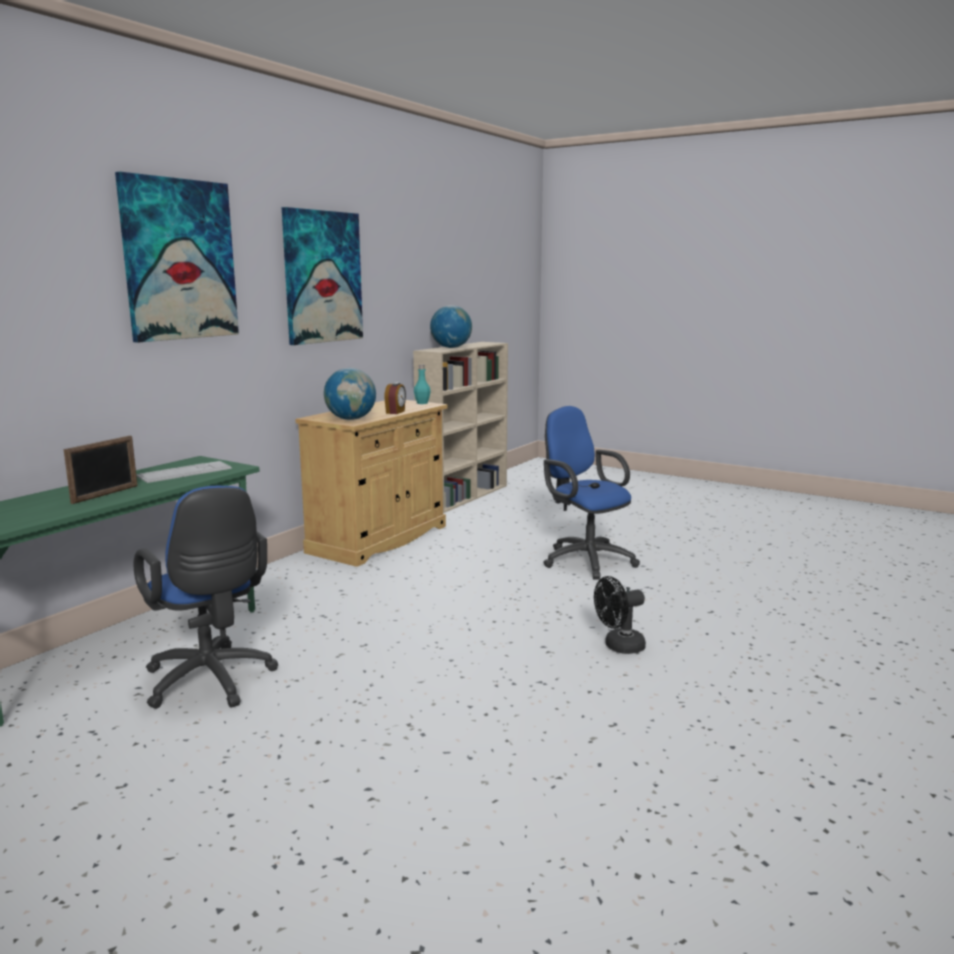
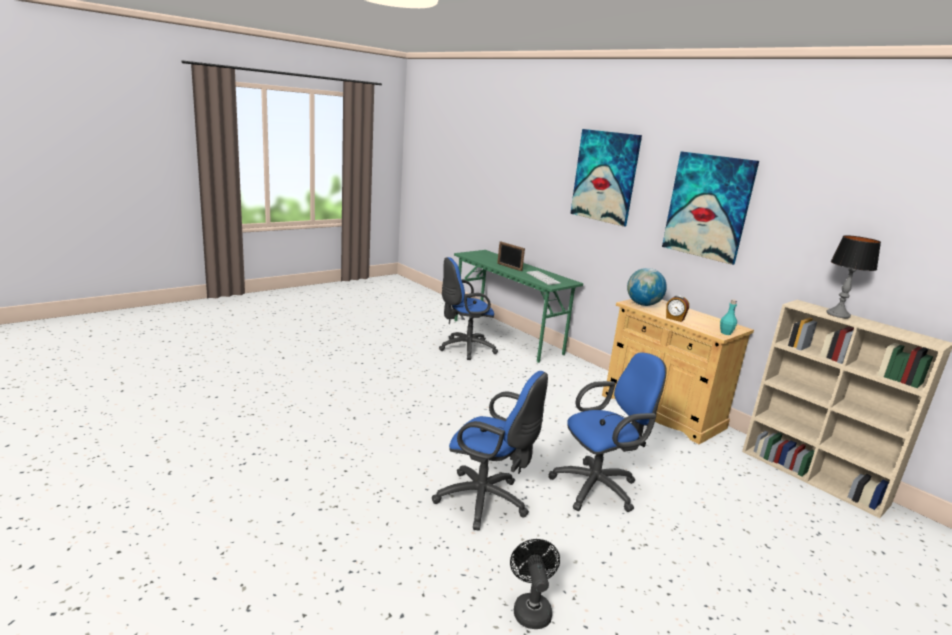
camera: 105 degrees right, 5 degrees up
(451, 347) = (838, 315): globe -> table lamp
(619, 647) = (430, 447): black fan -> black fan (530, 608)
(683, 602) = (486, 502): none -> blue office chair

